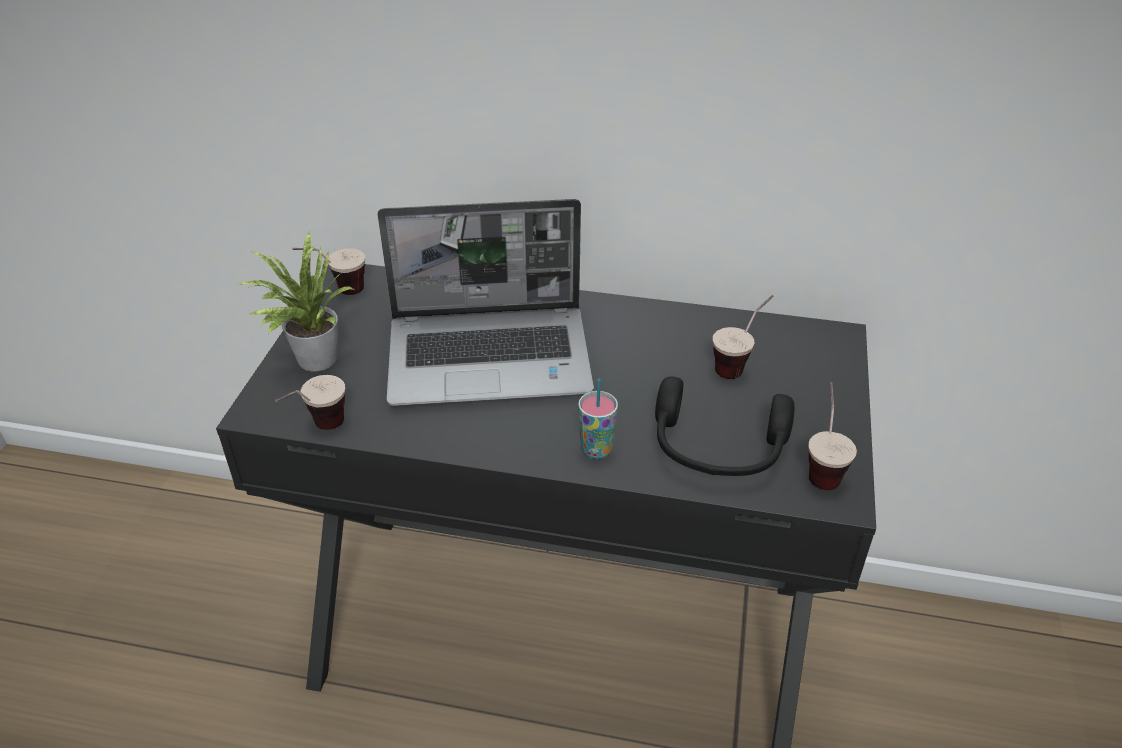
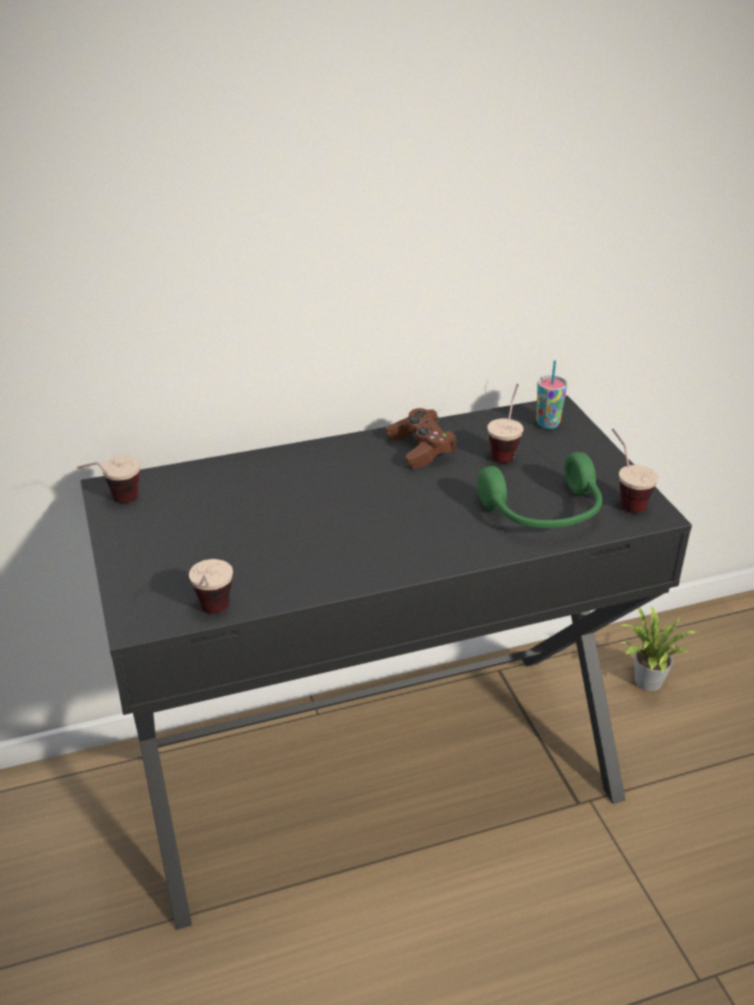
camera: 30 degrees left, 5 degrees down
(311, 359) = (147, 564): potted plant -> potted plant (645, 683)
(492, 357) = (309, 508): laptop -> none
(596, 450) = (458, 545): cup -> cup (547, 424)
(652, 332) = (421, 449): none -> brown game controller
(717, 449) = (544, 513): black headphones -> green headphones

